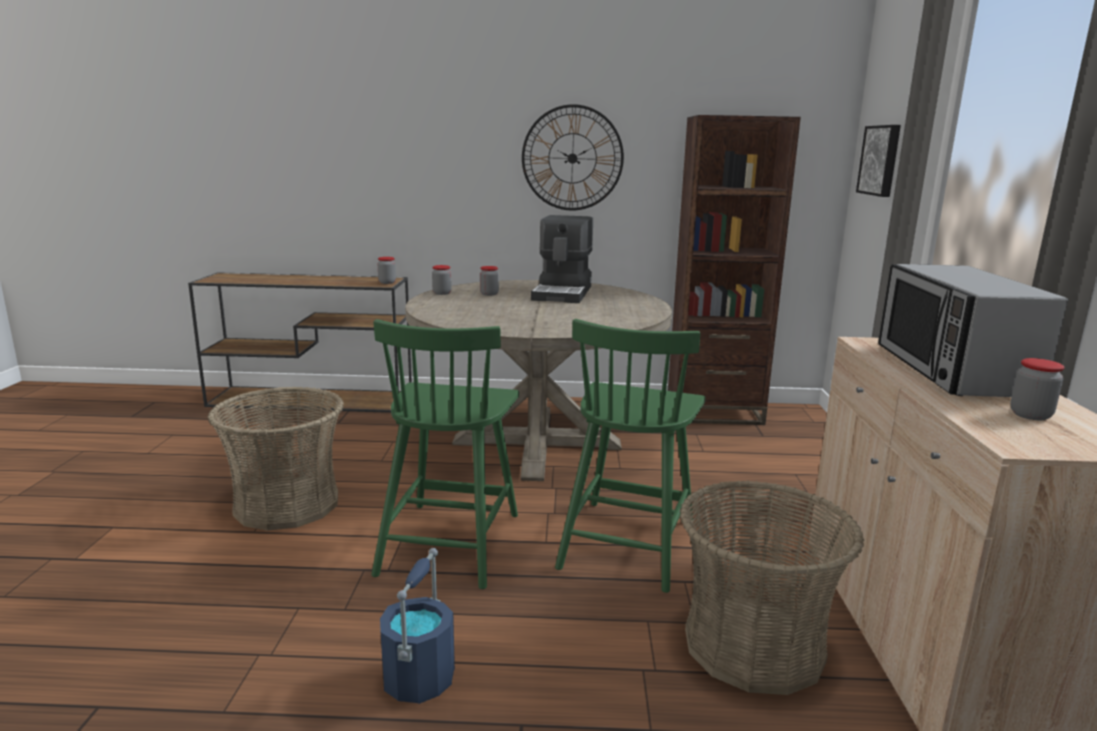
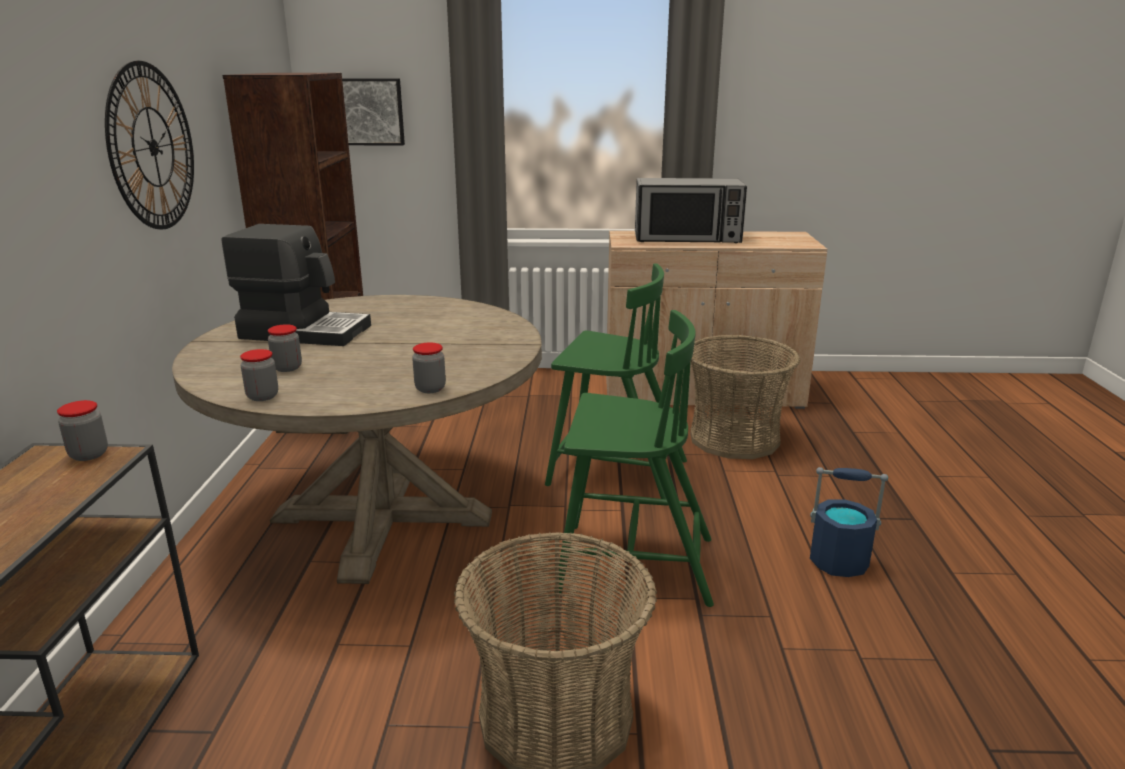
camera: 90 degrees left, 5 degrees up
(1030, 415) = (760, 238): jar -> jar (430, 389)

